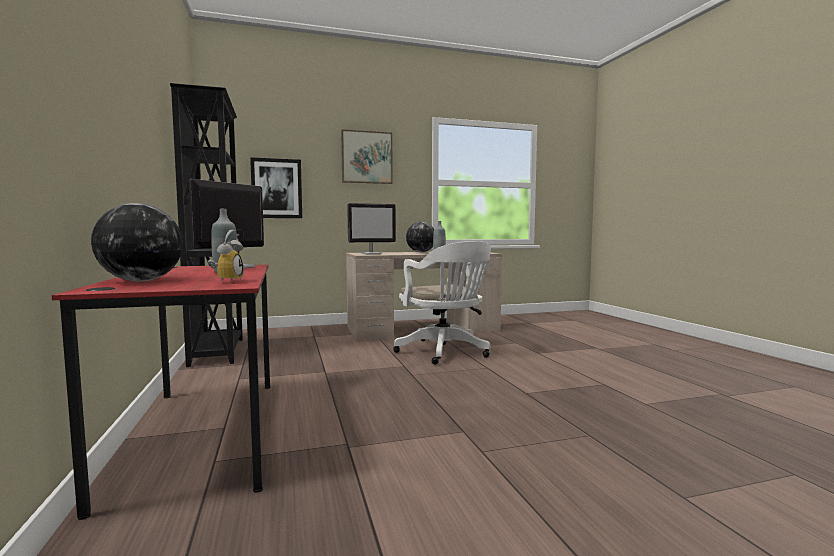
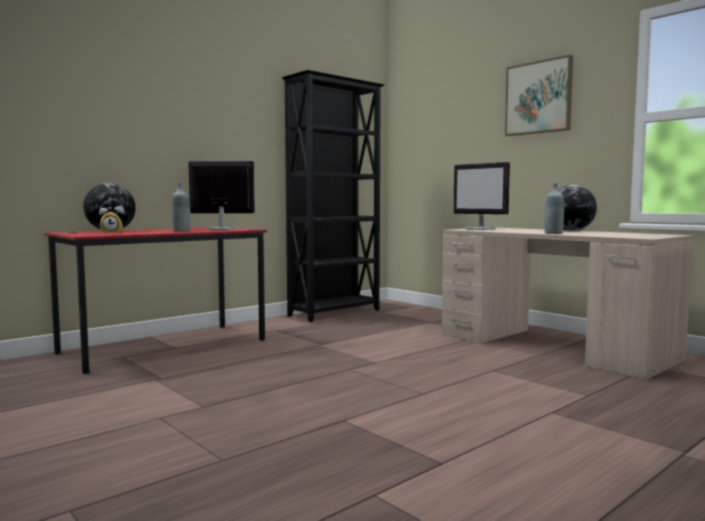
camera: 65 degrees right, 0 degrees up
(276, 188) = (444, 152): picture -> none
(445, 352) = (458, 369): white office chair -> none

